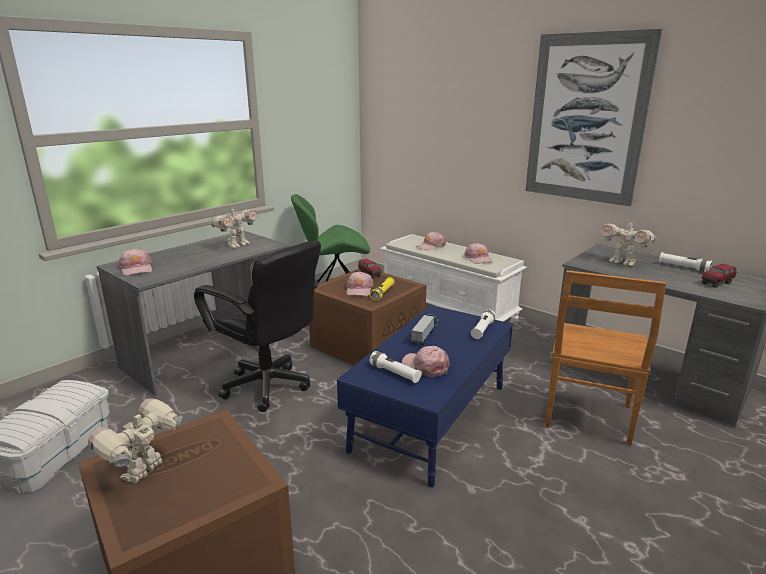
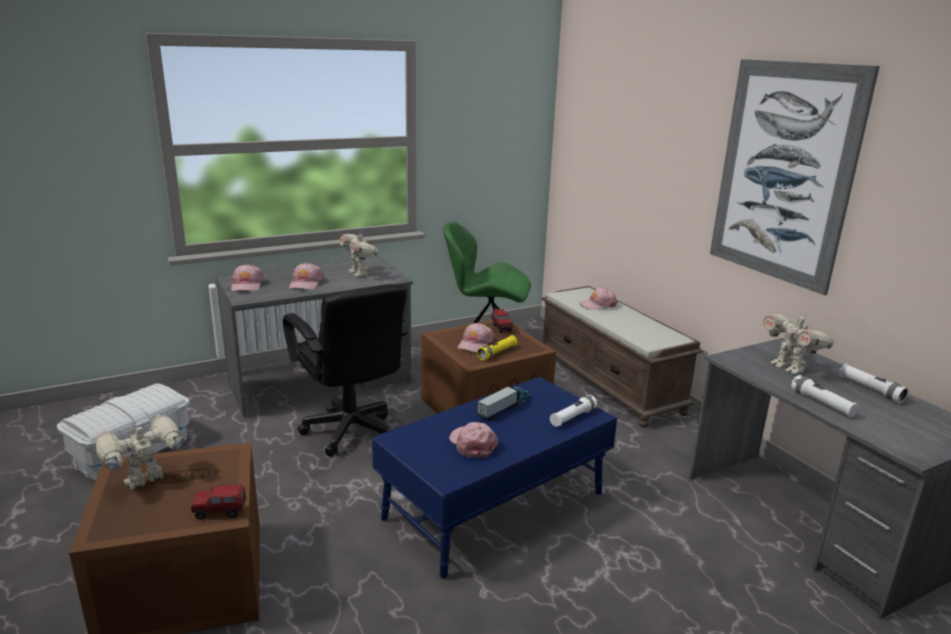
camera: 20 degrees right, 0 degrees up
(237, 245) = (359, 273): toy robot -> toy robot turned 90 degrees clockwise
(394, 373) = (433, 444): white flashlight -> white flashlight (822, 404)
(448, 307) = (610, 383): white bench -> brown bench
(478, 258) = (642, 330): pink cap -> pink cap (306, 283)
(587, 418) = (682, 554): brown chair -> none
(717, 283) = (893, 420): toy truck -> toy truck (220, 512)

